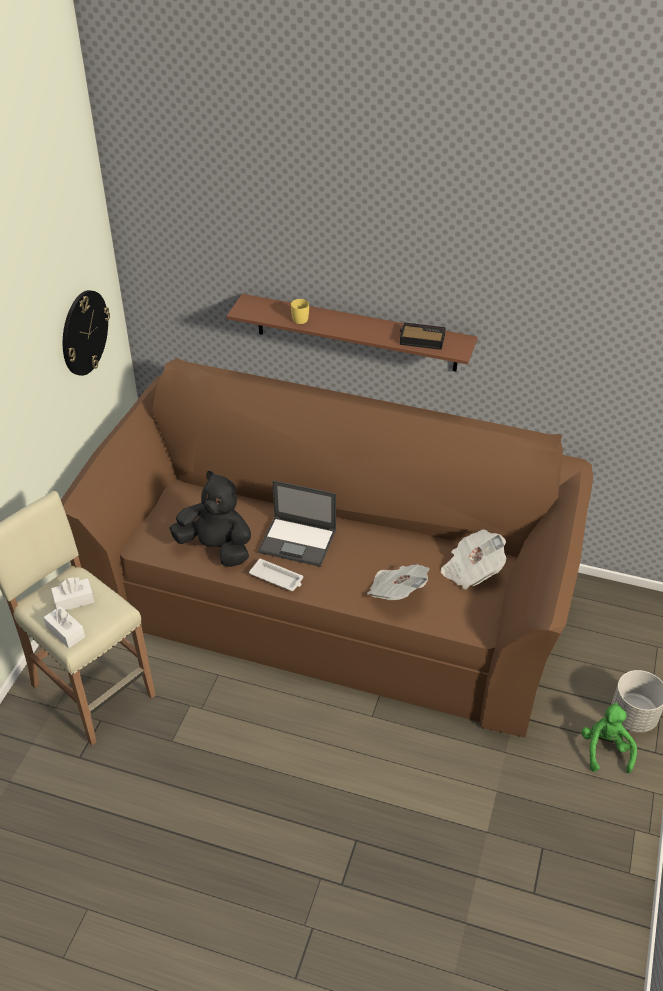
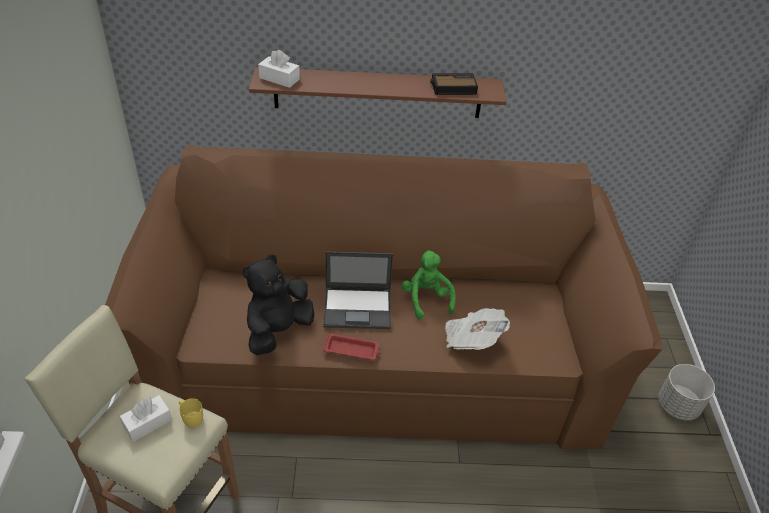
camera: 20 degrees left, 0 degrees up
(65, 632) = (150, 463): white tissue box -> white tissue box (279, 78)
(84, 332) = (91, 127): wall clock -> none
(216, 547) = (278, 330): black plush toy -> black plush toy turned 60 degrees counterclockwise
(277, 578) = (352, 349): white tray -> red tray
(298, 318) = (324, 82): yellow mug -> yellow mug (191, 418)
(471, 570) = (528, 304): newspaper -> none
(605, 749) = (670, 442): green plush toy -> green plush toy (426, 299)

